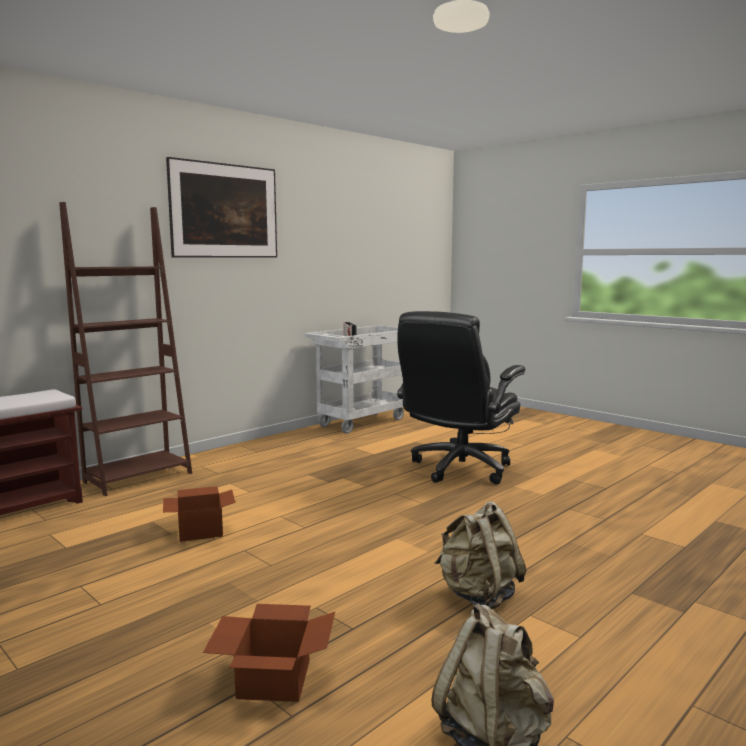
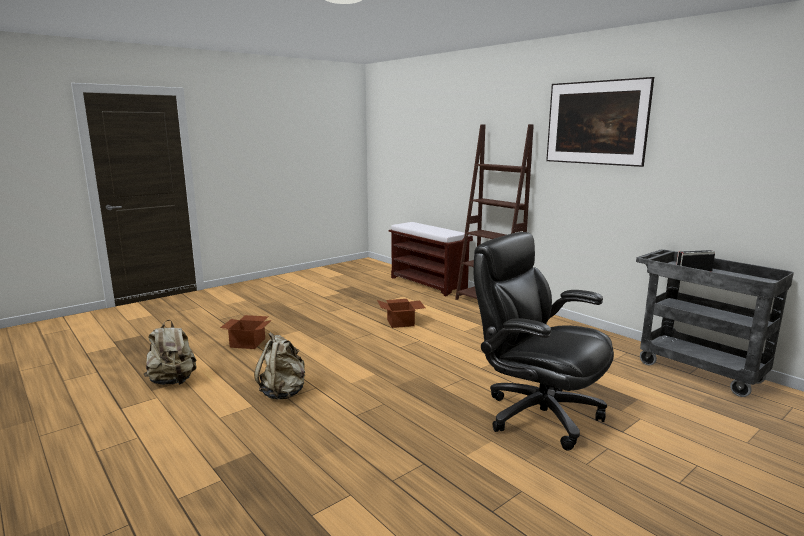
camera: 95 degrees right, 5 degrees up
(359, 424) = (694, 371): white cart -> black cart

